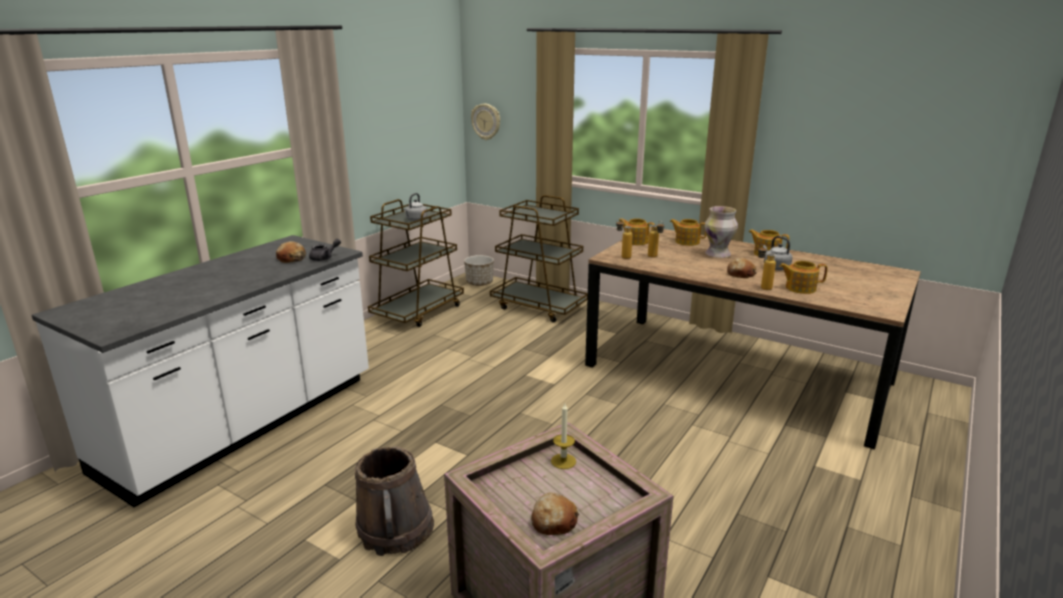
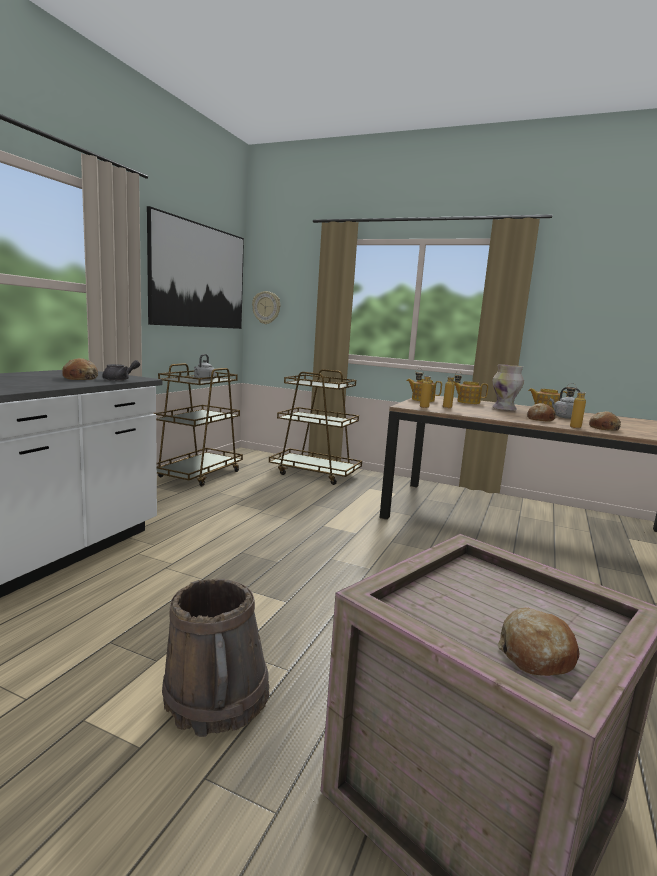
camera: 10 degrees left, 10 degrees down
(408, 103) = (200, 276): none -> picture
(479, 283) = (253, 456): planter -> none
(563, 461) = (483, 576): candle -> none
(799, 288) = (604, 428): teapot -> bread

